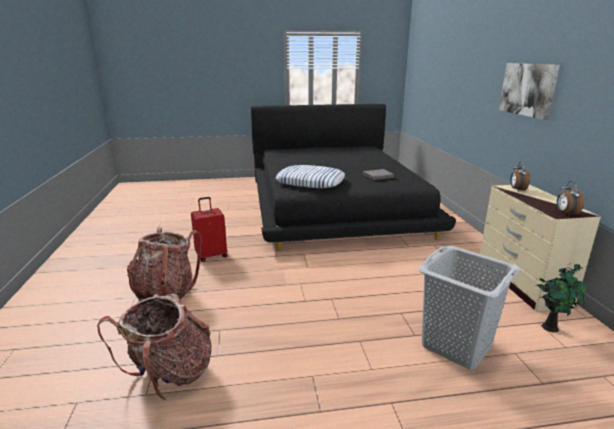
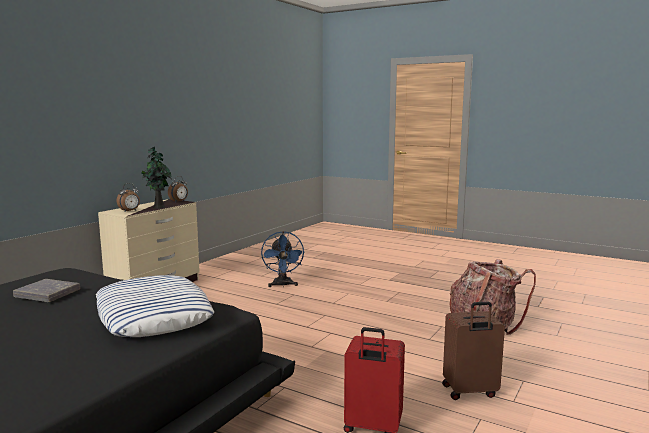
camera: 140 degrees left, 10 degrees down
(166, 292) = (470, 392): backpack -> brown suitcase
(456, 346) = (283, 285): grey laundry basket -> blue fan
(528, 89) = (50, 119): picture -> none
(551, 327) = (214, 274): potted plant -> potted plant (158, 207)

